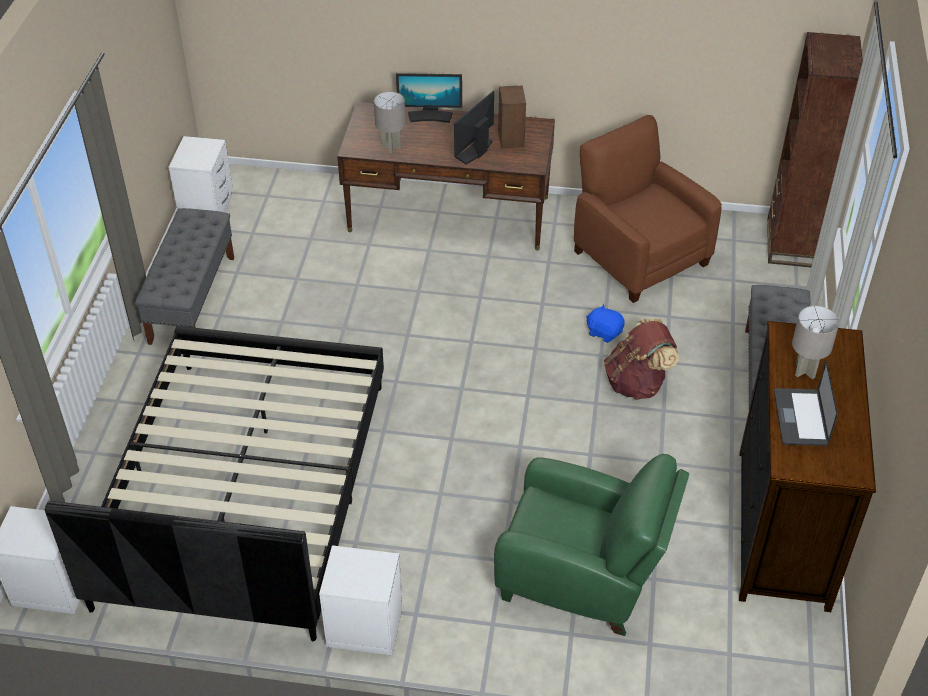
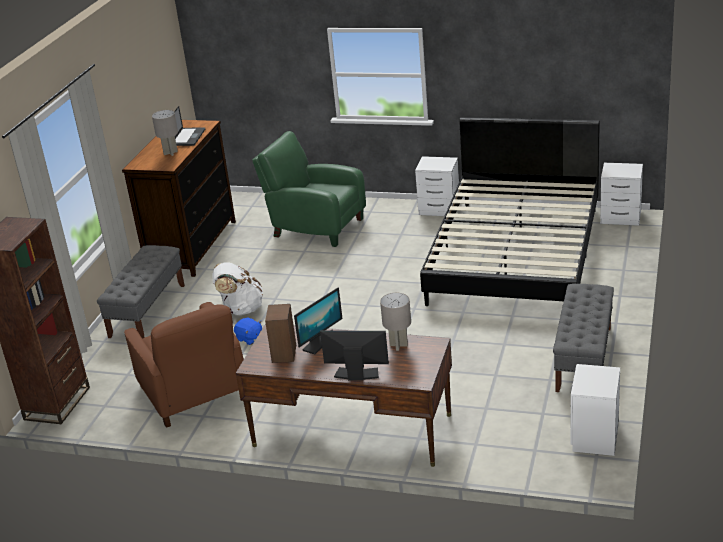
camera: 170 degrees left, 15 degrees down
(637, 383) = (241, 309): brown backpack -> white backpack

